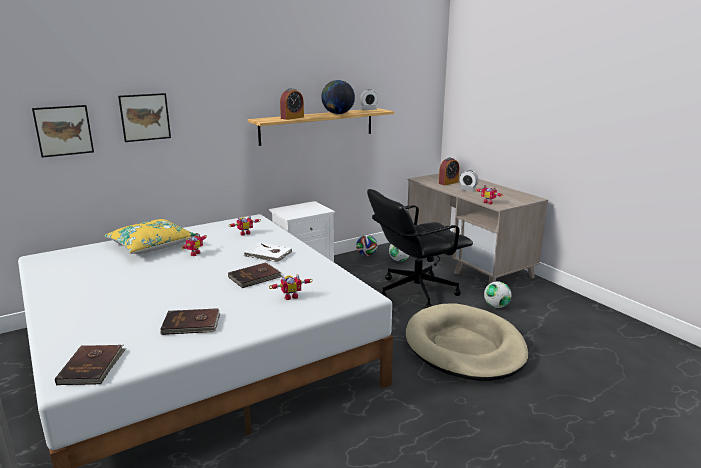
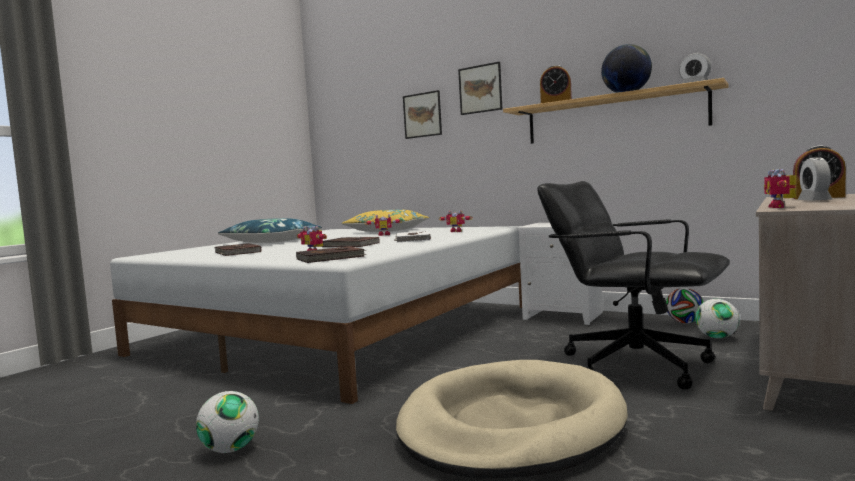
camera: 65 degrees right, 15 degrees down
(63, 130) = (367, 129): picture -> picture (480, 89)
(92, 366) = (161, 254): brown book -> brown book (331, 258)
(106, 299) = (271, 241): none -> blue pillow
(496, 306) = (712, 423): football -> football (230, 449)

